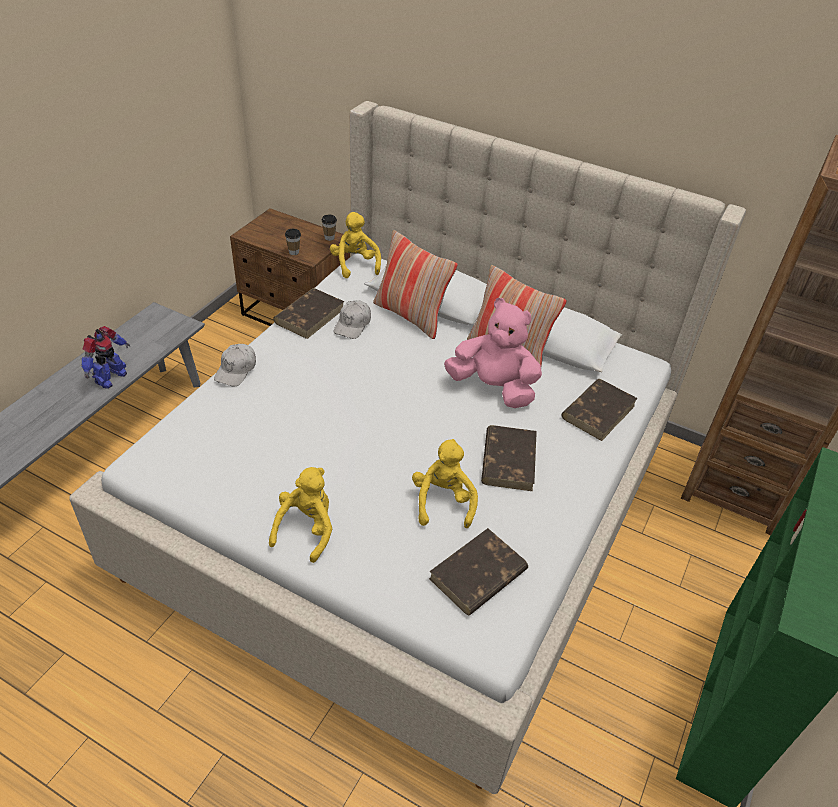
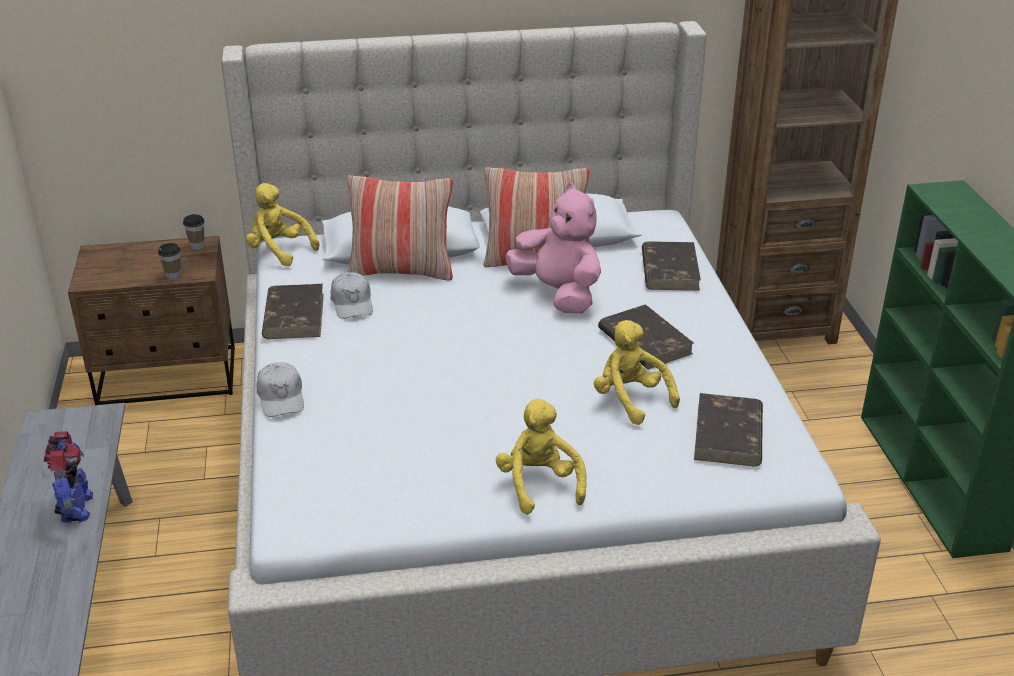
camera: 35 degrees left, 10 degrees down
(493, 388) = (558, 294): pink plush toy -> pink plush toy turned 60 degrees clockwise

